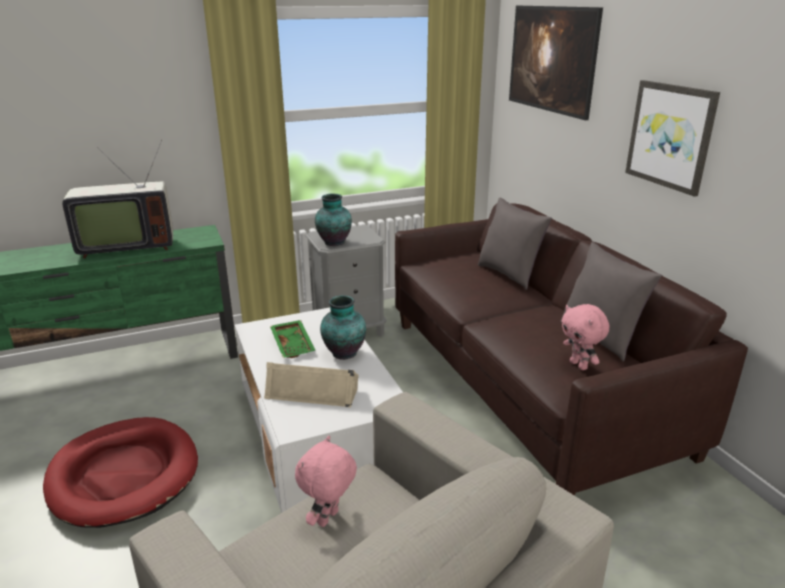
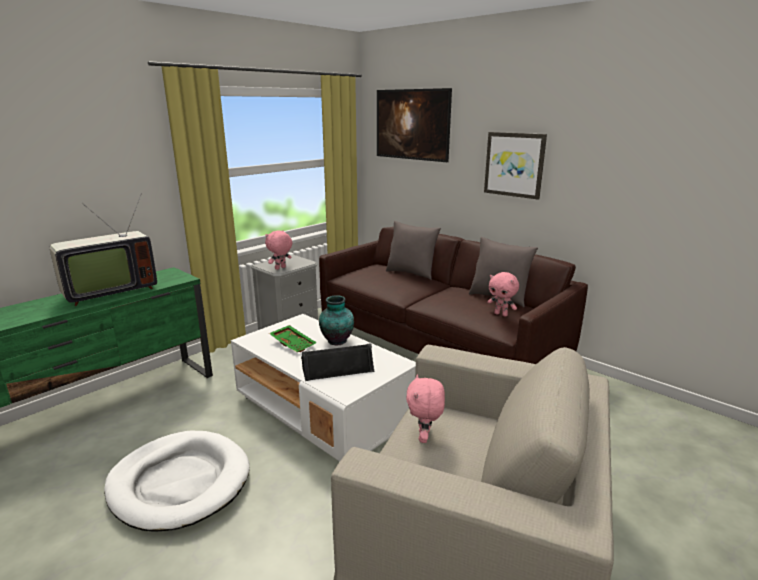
camera: 25 degrees left, 5 degrees down
(124, 475) = (180, 482): red dog bed -> white dog bed
(312, 391) = (337, 368): beige speaker -> black speaker
(333, 243) = (280, 268): vase -> pink plush toy

